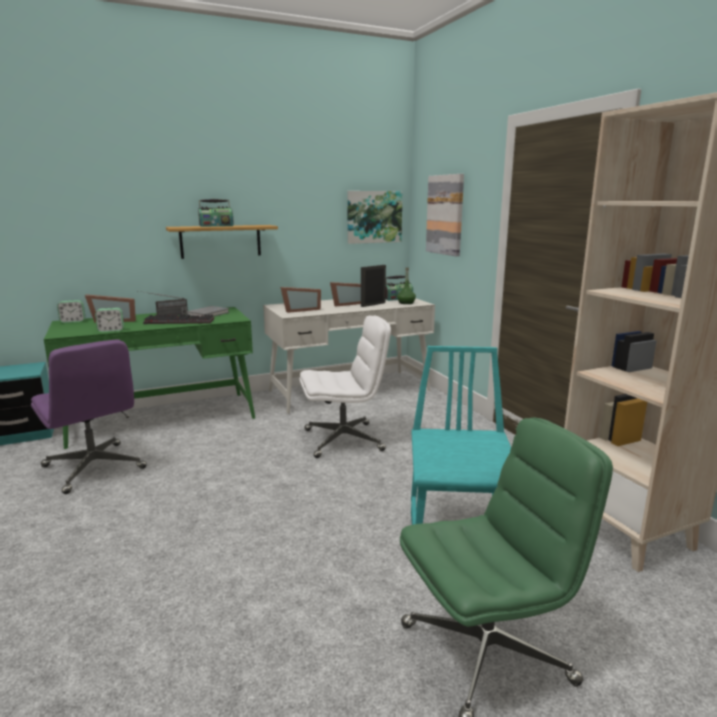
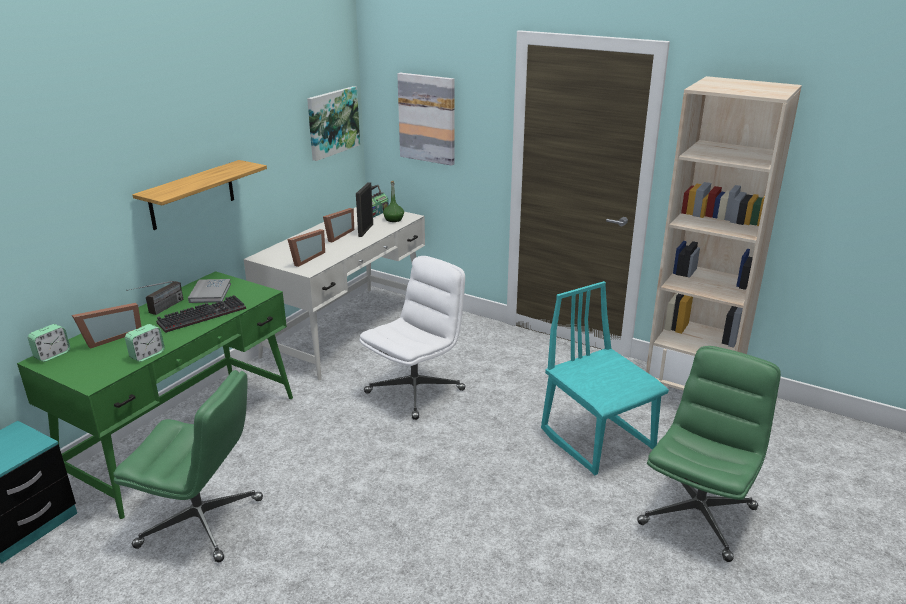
camera: 35 degrees left, 10 degrees up
(95, 468) = (202, 522): purple office chair -> green office chair
(216, 226) = (195, 179): radio -> none

